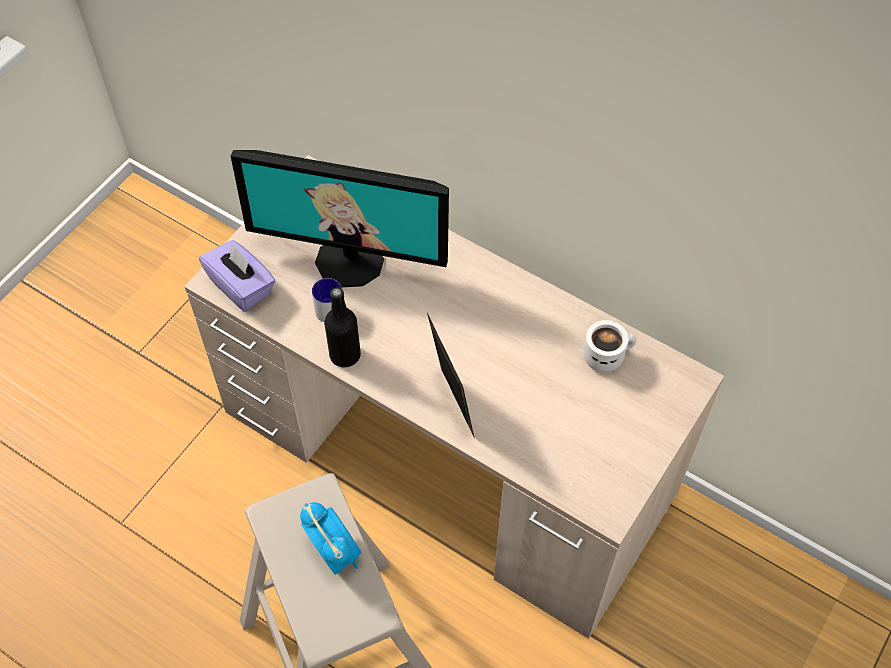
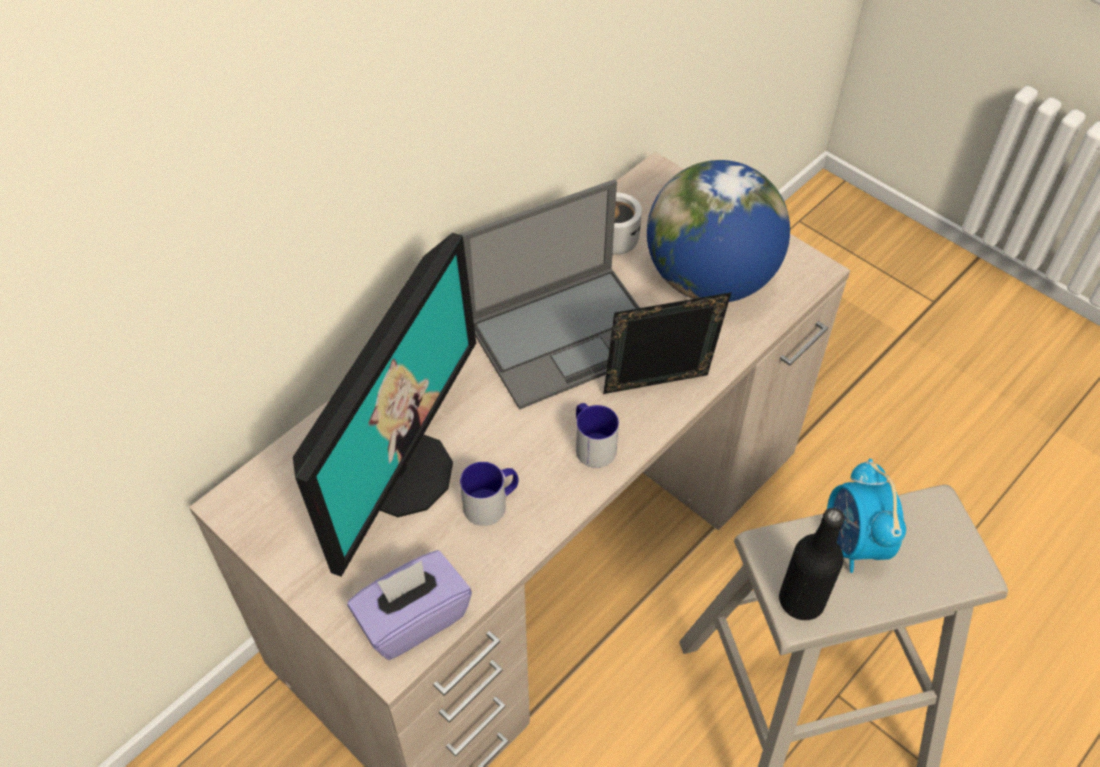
camera: 80 degrees left, 5 degrees down
(334, 552) = (854, 543): alarm clock -> alarm clock turned 75 degrees counterclockwise
(345, 355) = (562, 497): black bottle -> black bottle (801, 601)
(393, 367) = (591, 444): none -> mug
(494, 338) = (567, 334): none -> laptop
(577, 432) = (710, 279): none -> globe

